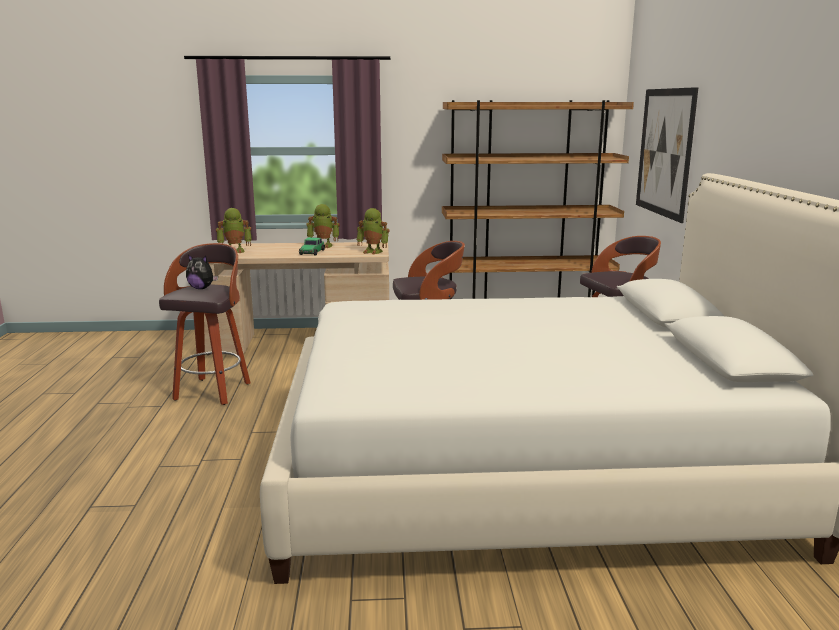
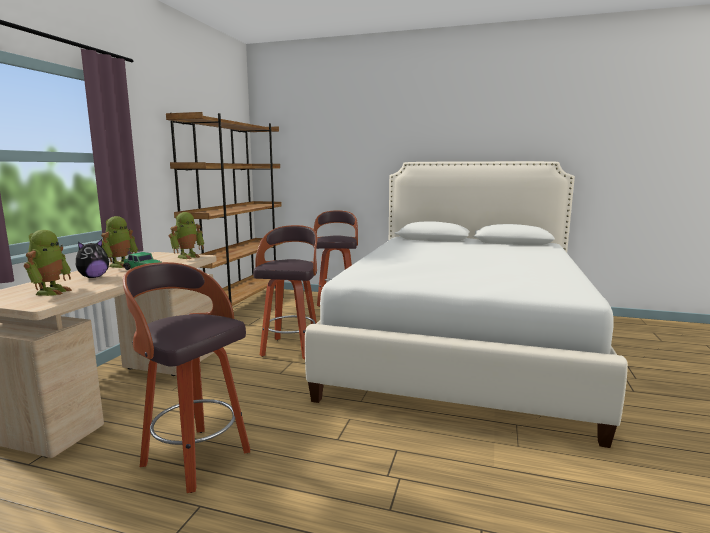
camera: 70 degrees left, 5 degrees down
(201, 288) = (180, 323): plush toy -> plush toy (93, 277)
(664, 152) = (325, 157): picture -> none

